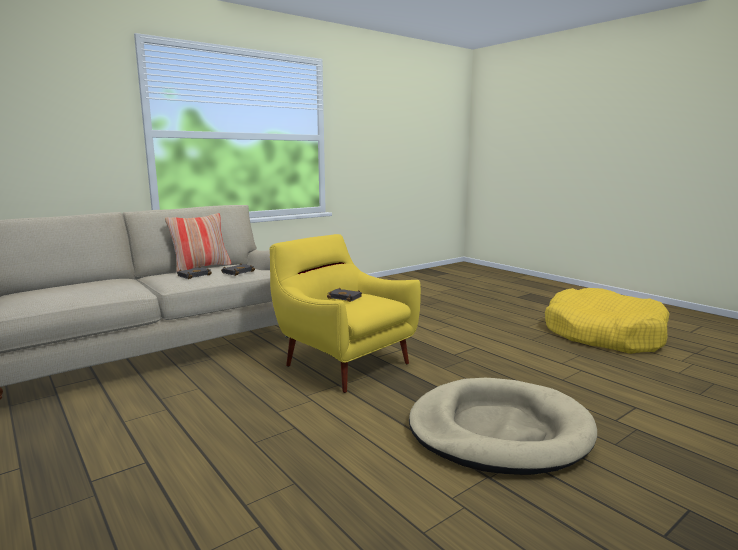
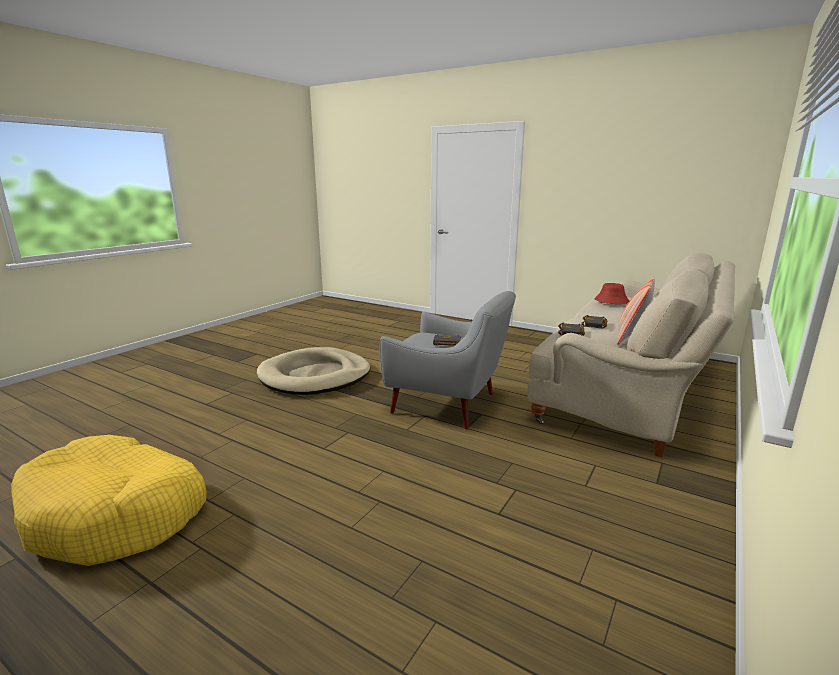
camera: 160 degrees right, 5 degrees up
(68, 294) = (611, 301): none -> red hat
(343, 363) = (449, 404): yellow armchair -> grey armchair

